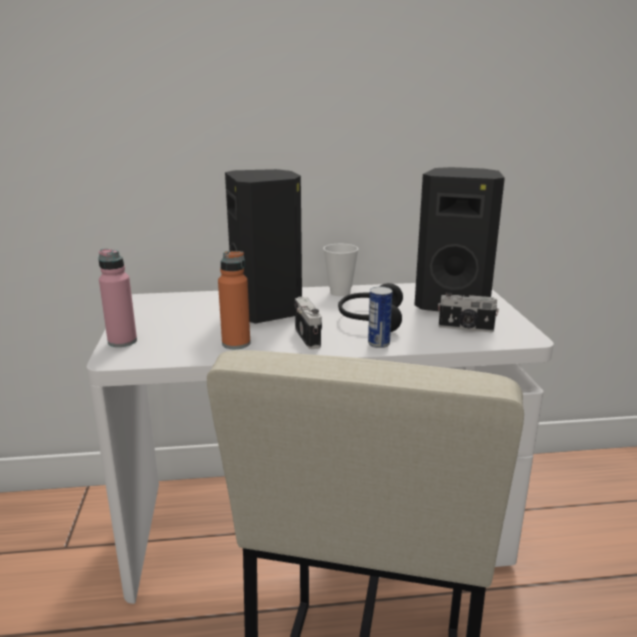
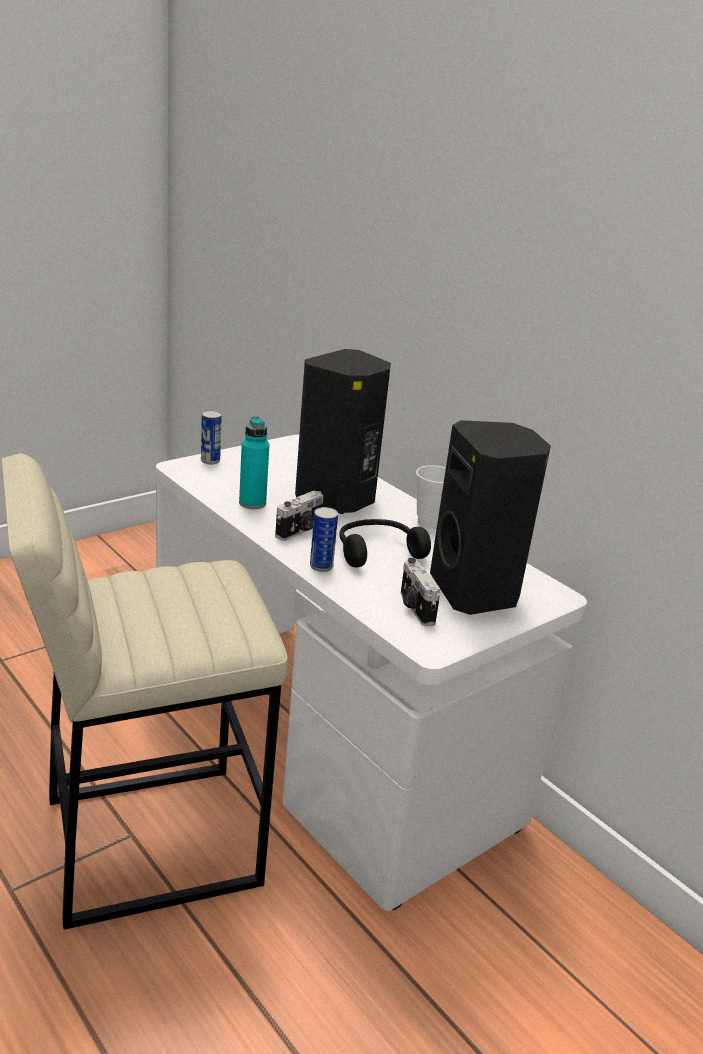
camera: 55 degrees right, 5 degrees up
(122, 341) = (210, 461): pink bottle -> can
(236, 343) = (252, 503): orange bottle -> turquoise bottle

